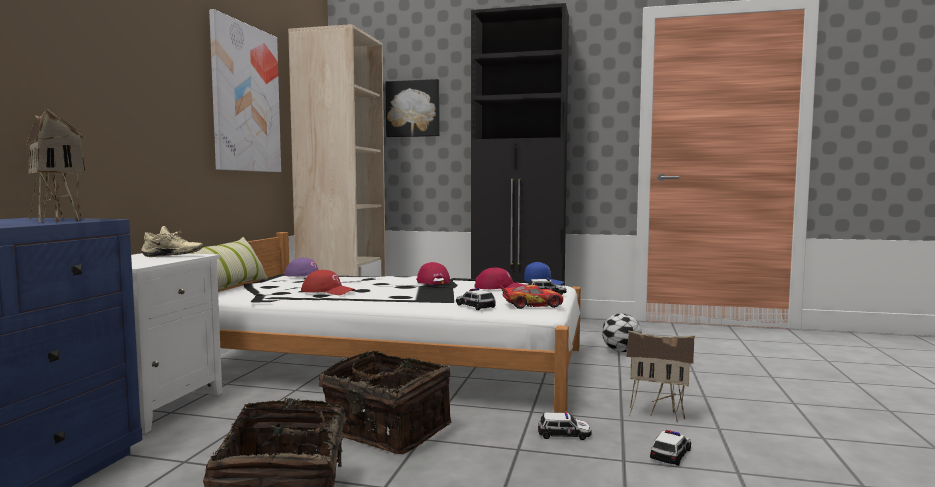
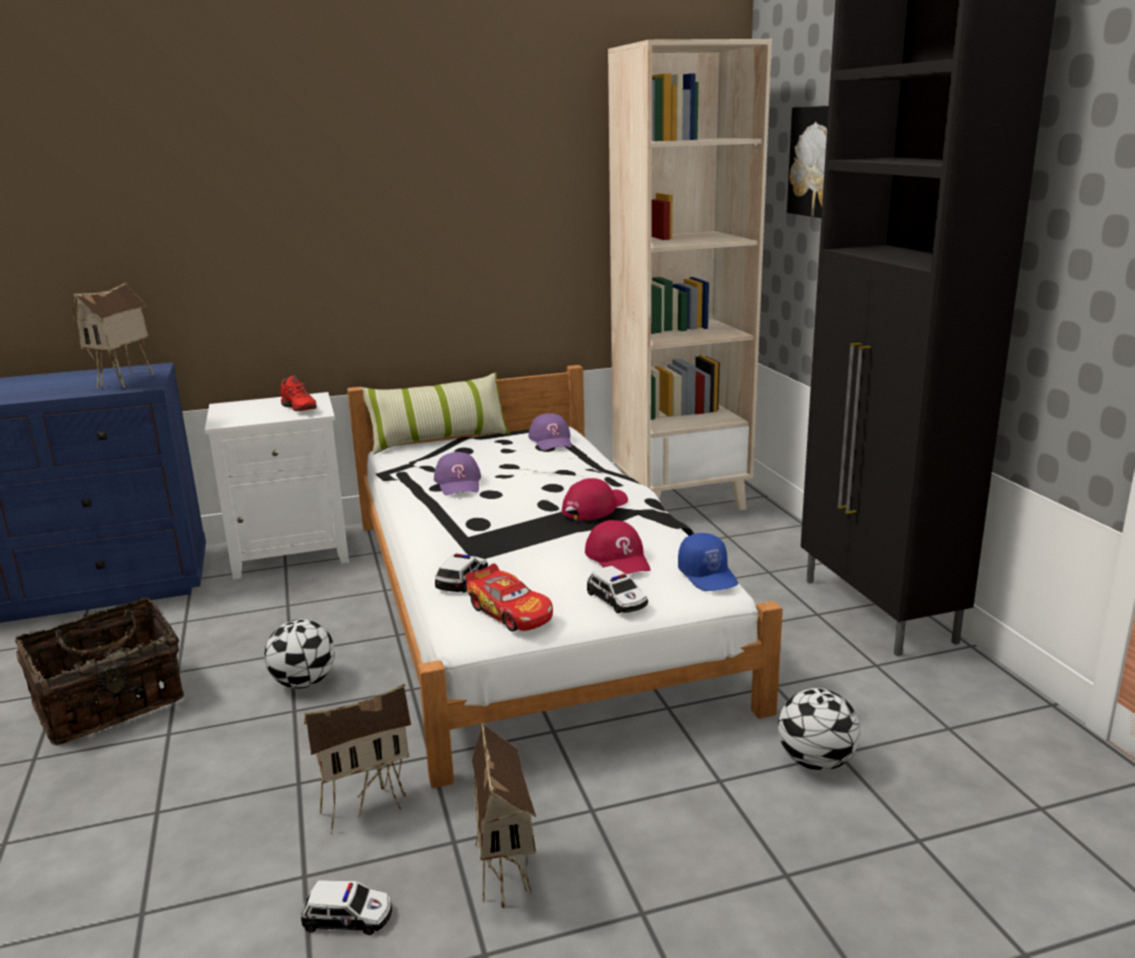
camera: 60 degrees right, 15 degrees up
(172, 256) = (297, 409): beige shoe -> red shoe
(245, 98) = (510, 181): picture -> none
(328, 291) = (459, 483): red cap -> purple cap
(386, 431) = (304, 682): basket -> football
(564, 434) = (366, 805): toy car -> toy house

